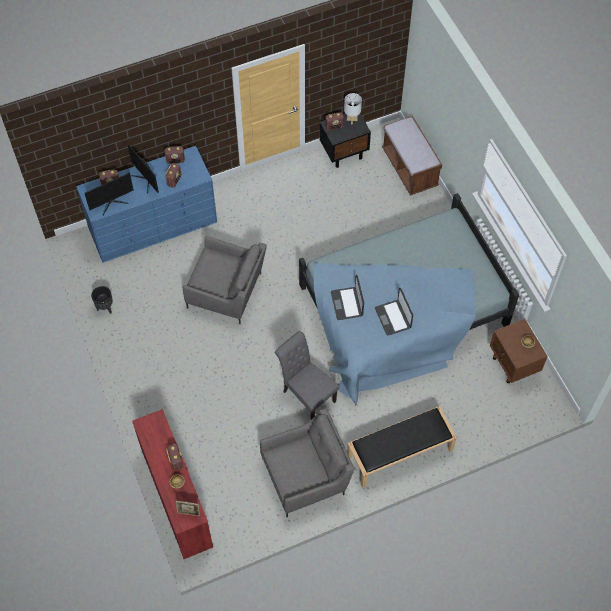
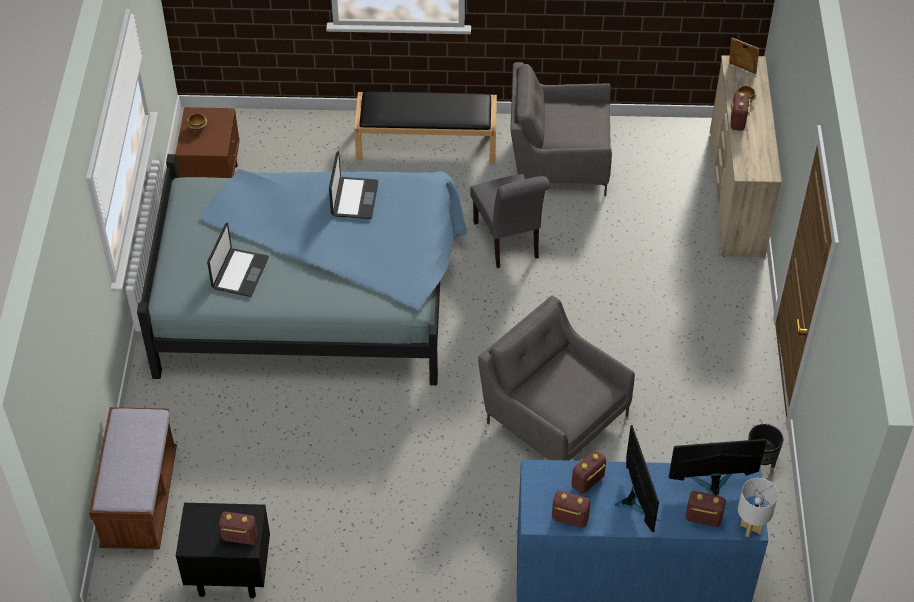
camera: 155 degrees left, 10 degrees down
(177, 497) = (735, 193): red dresser -> beige dresser
(347, 304) = (405, 238): laptop -> laptop (239, 273)
(351, 120) = (201, 538): white table lamp -> white table lamp (751, 528)

